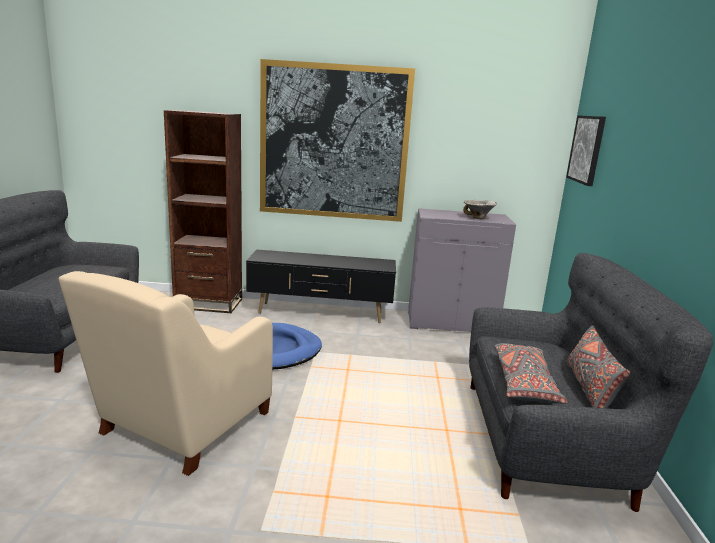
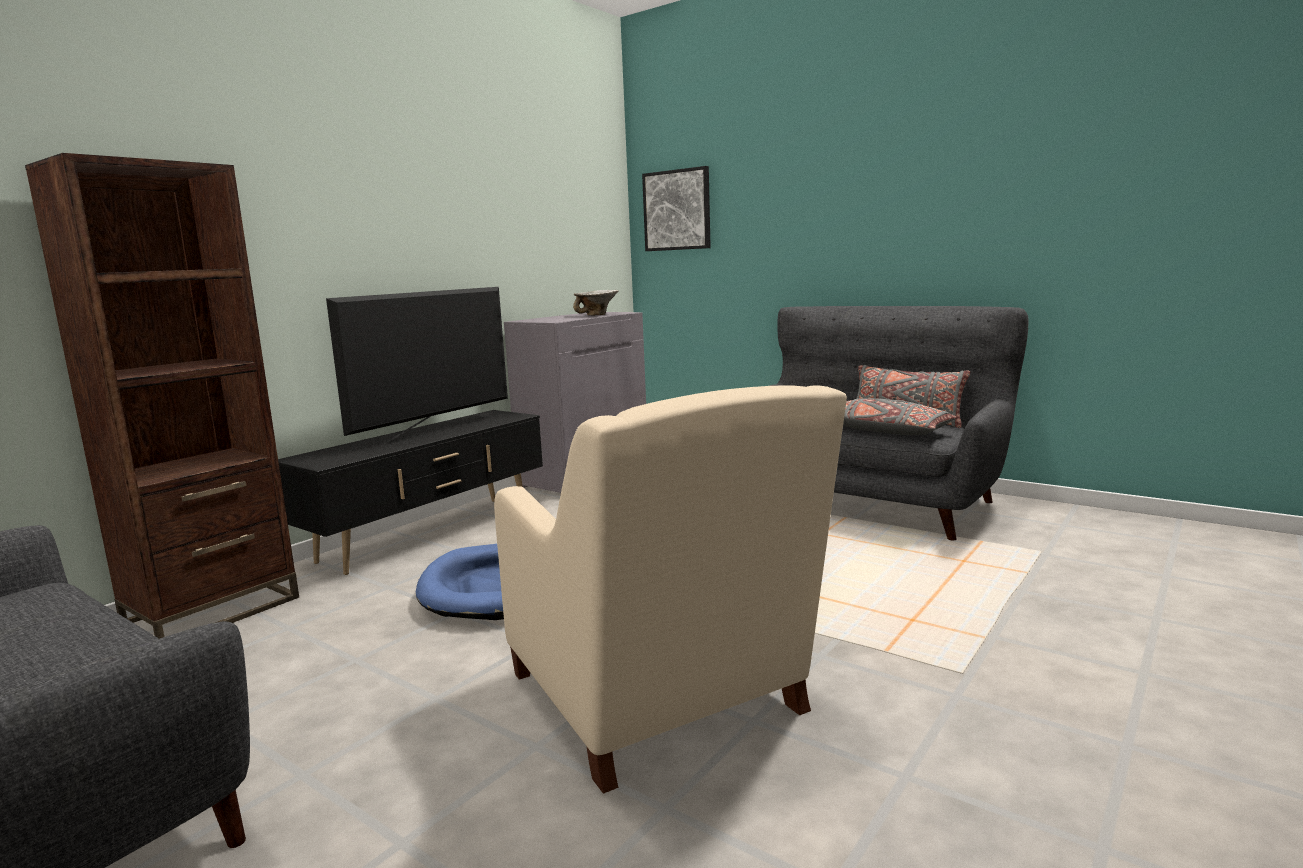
camera: 55 degrees left, 5 degrees down
(334, 142) = (372, 227): picture -> none
(335, 260) = (435, 430): none -> television

